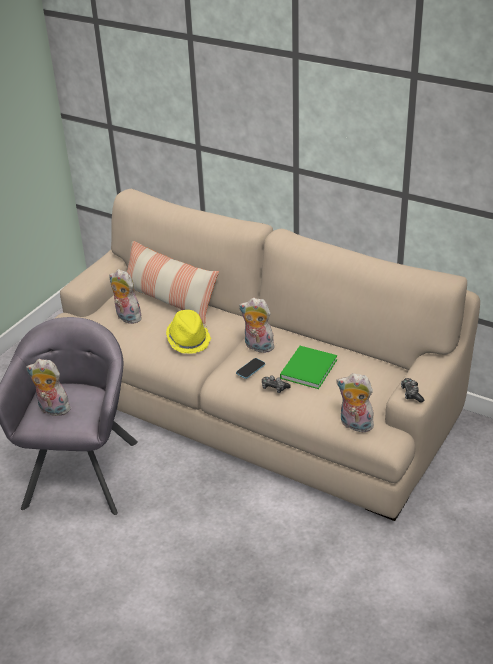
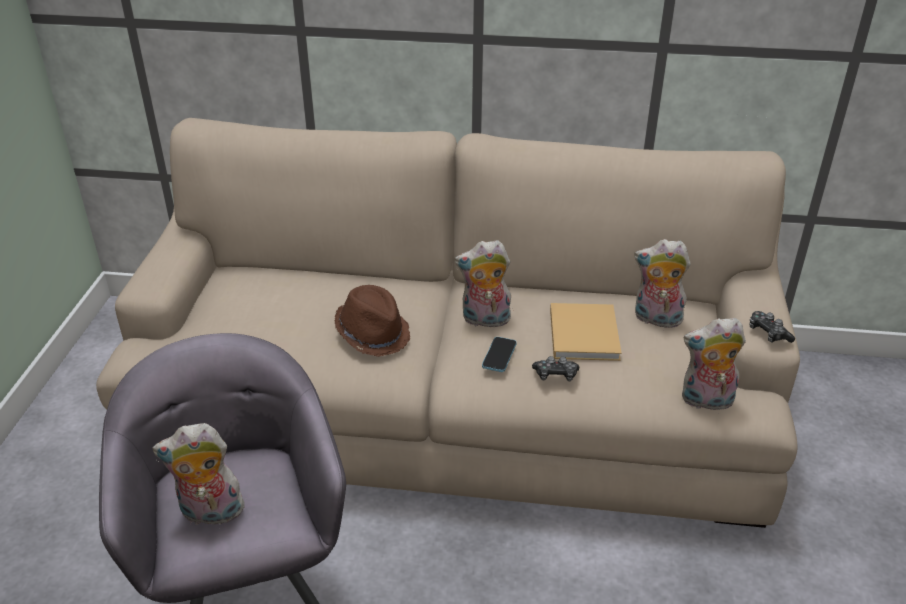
camera: 25 degrees left, 0 degrees up
(126, 317) = (249, 322): plush toy -> plush toy (656, 319)
(169, 300) = (302, 281): pillow -> none
(188, 339) = (373, 333): yellow hat -> brown hat
(309, 368) = (583, 332): green book -> beige book

